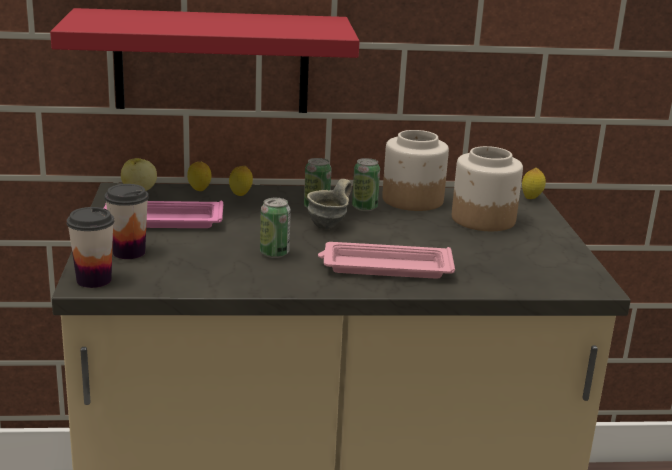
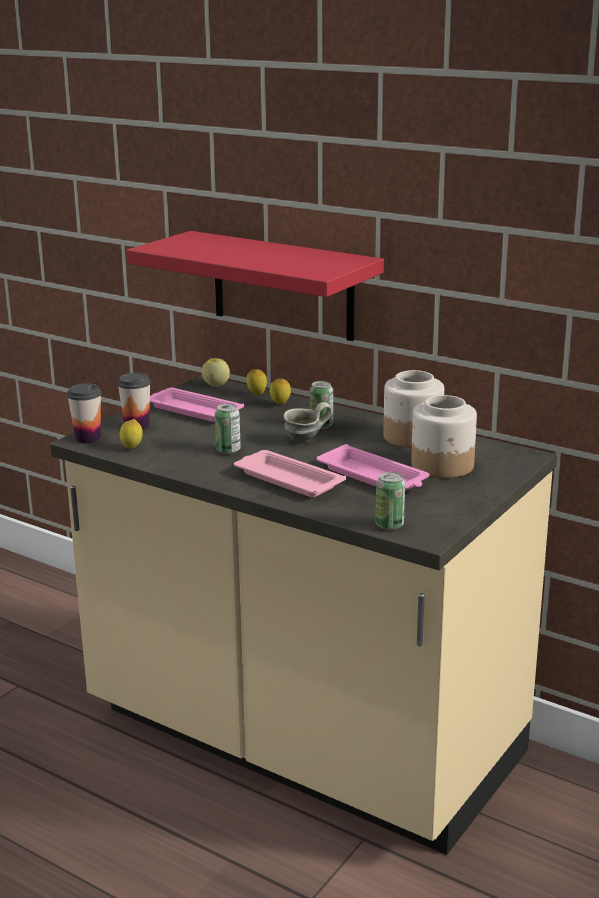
camera: 40 degrees right, 0 degrees up
(364, 207) = (359, 434): can -> can (389, 525)
(451, 244) = (374, 477): none -> pink tray
(531, 198) = (526, 460): lemon -> lemon (132, 449)

